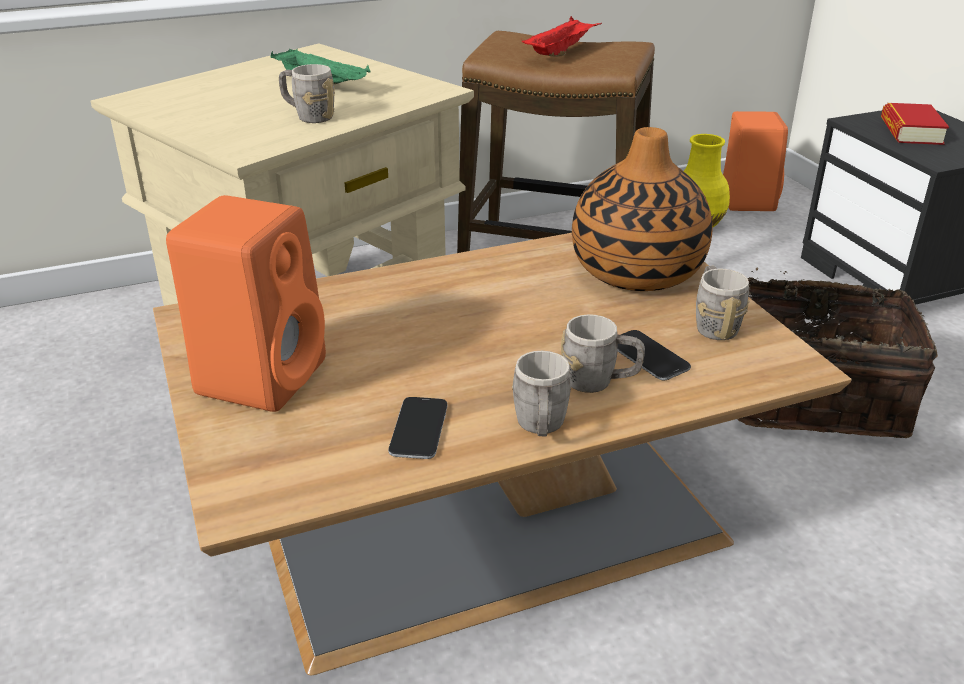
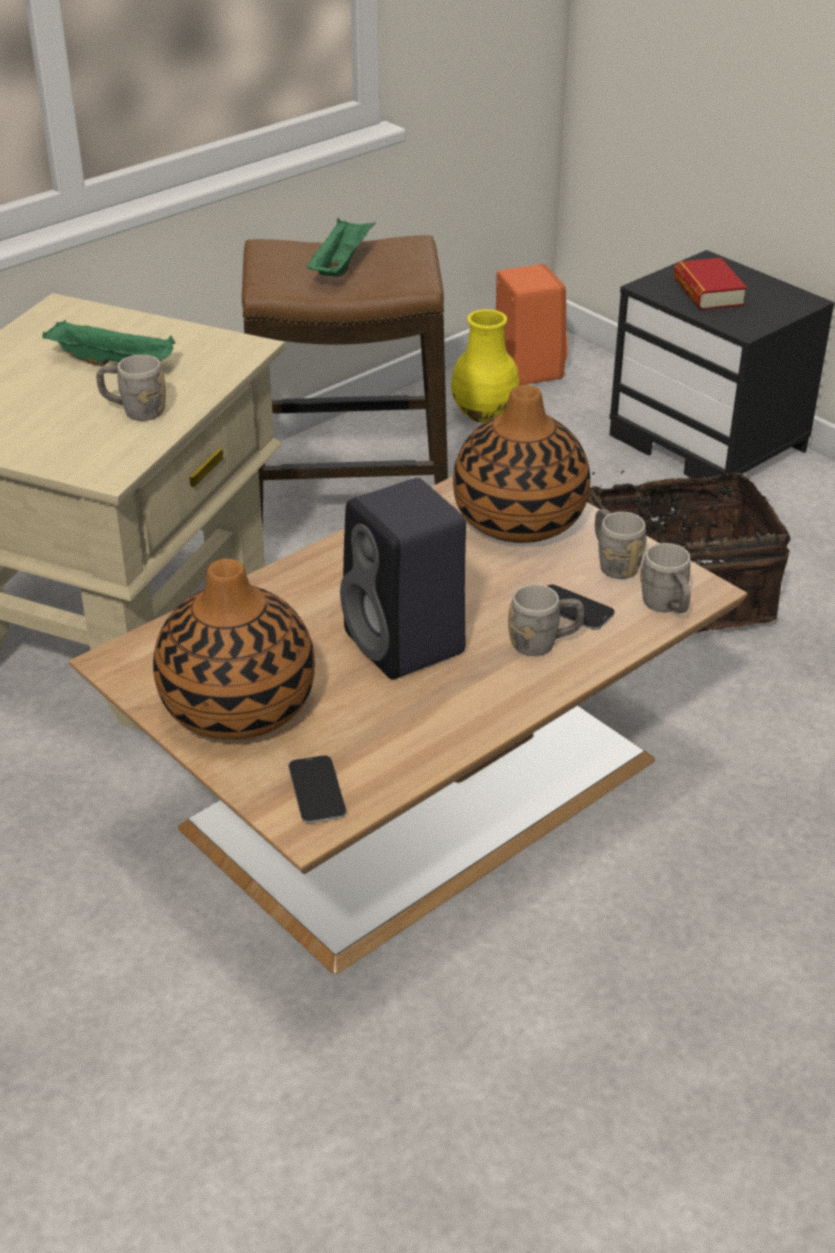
camera: 20 degrees left, 5 degrees up
(263, 374) = (237, 705): orange speaker -> vase
(419, 429) = (415, 723): phone -> phone (317, 791)
(460, 355) = (407, 644): none -> black speaker
(540, 428) = (517, 697): grey mug -> grey mug (667, 607)
(561, 52) = (340, 265): red tray -> green tray

